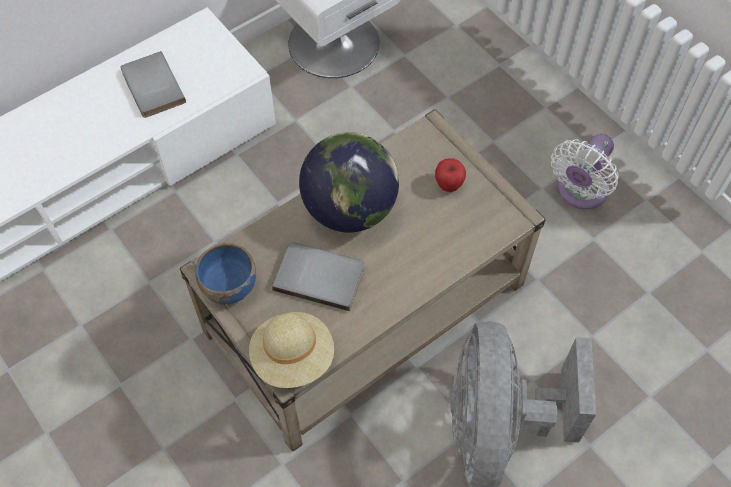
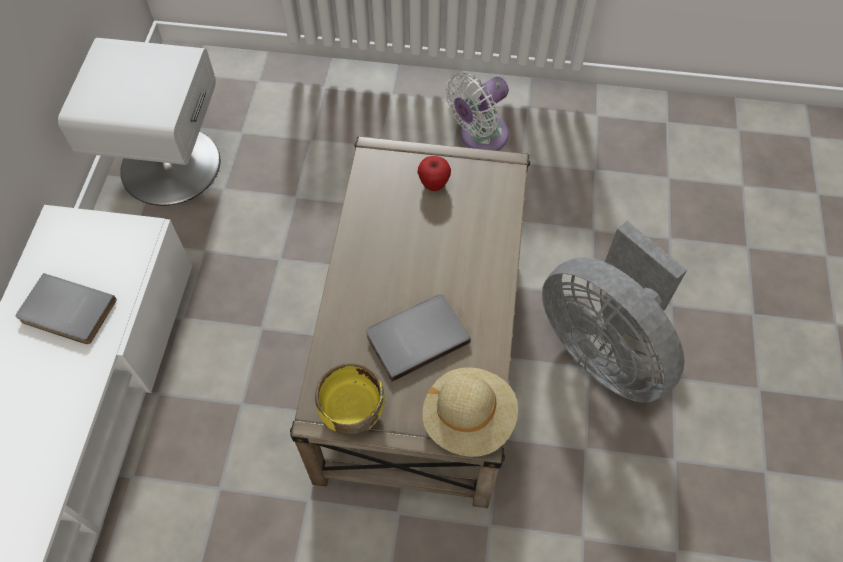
camera: 45 degrees left, 0 degrees up
(229, 286) = (351, 411): blue bowl -> yellow bowl
(349, 209) = (379, 265): globe -> none
(579, 192) = (479, 137): white fan -> white fan turned 60 degrees clockwise

